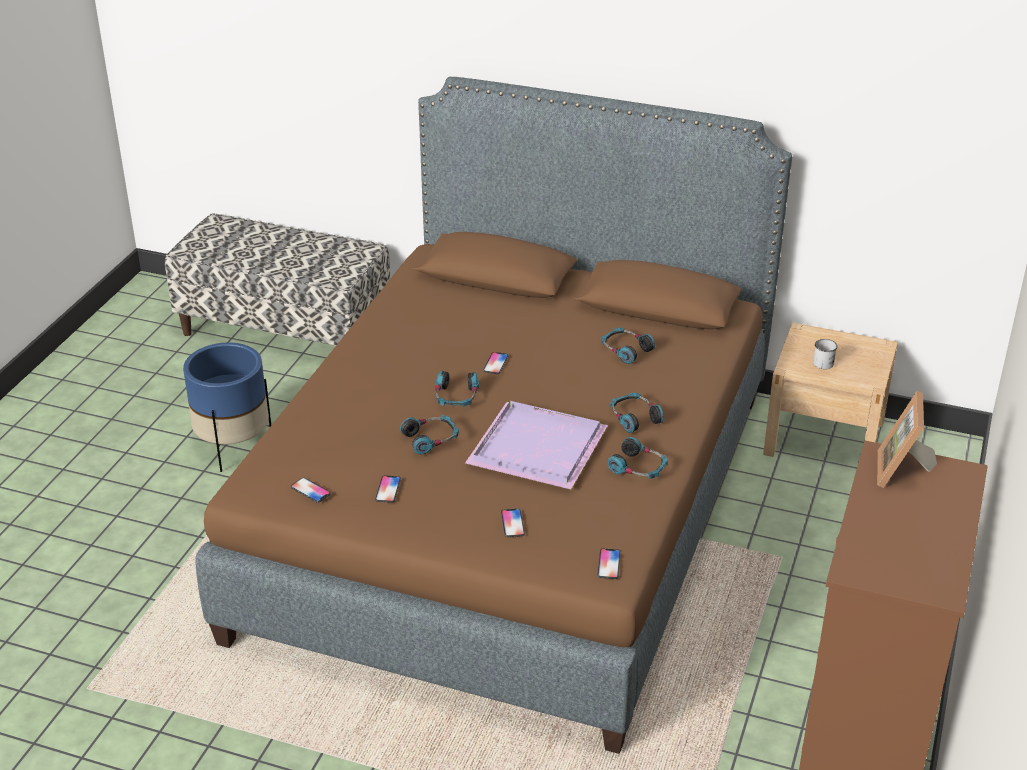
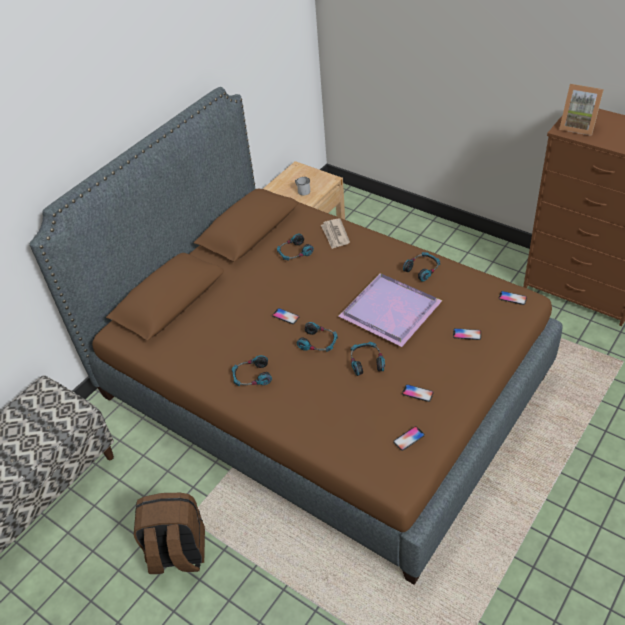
camera: 70 degrees left, 10 degrees up
(234, 447) = (177, 553): blue planter -> brown backpack
(634, 417) = (370, 262): headphones -> headphones (252, 376)
(680, 378) = (335, 235): none -> newspaper

